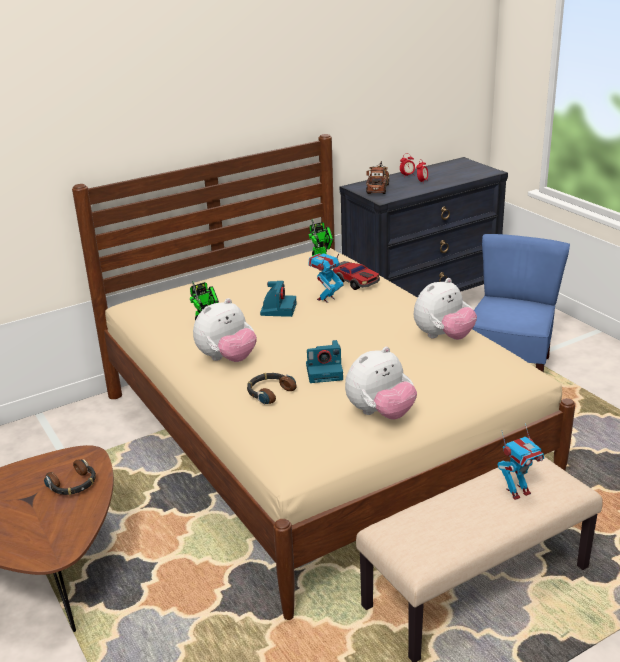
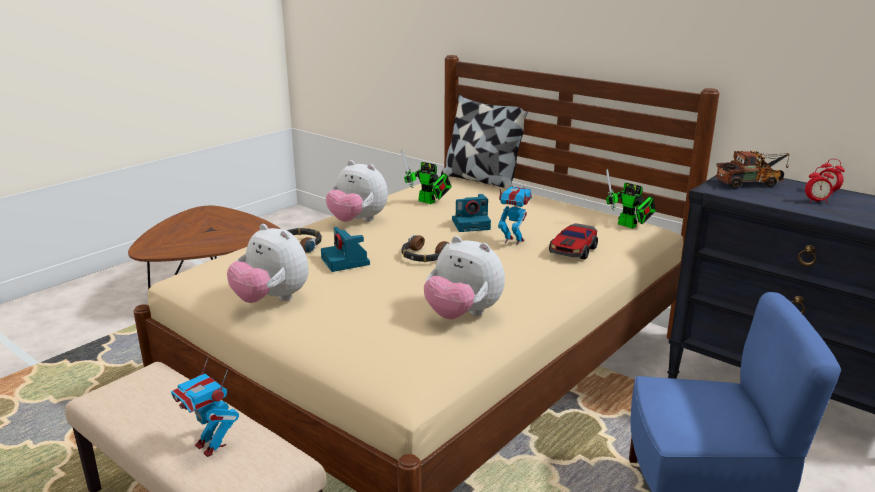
camera: 70 degrees right, 5 degrees down
(73, 484) = (229, 238): headphones -> headphones (424, 256)
(157, 291) = (481, 180): none -> pillow

